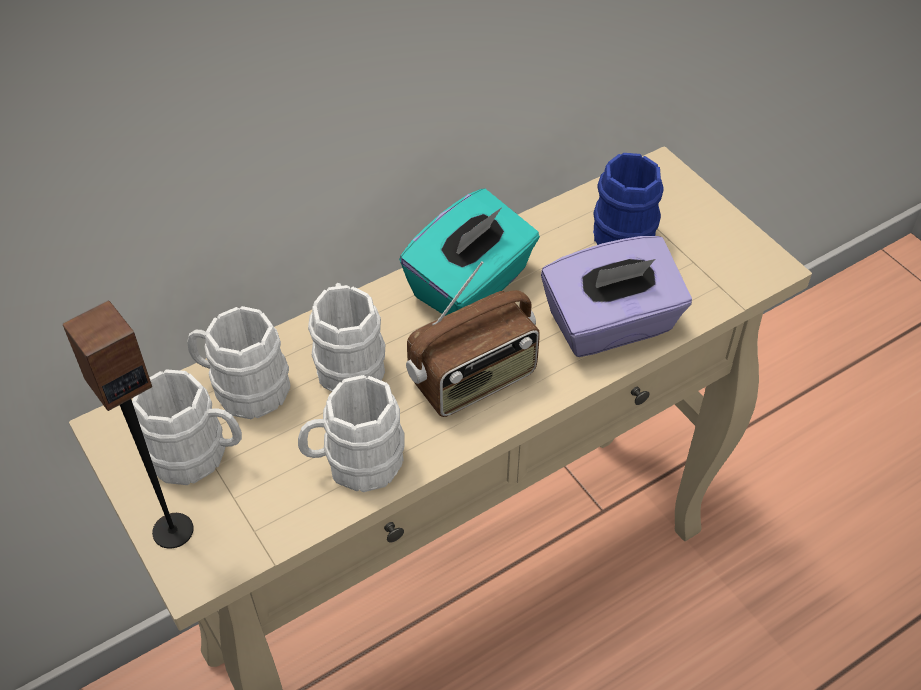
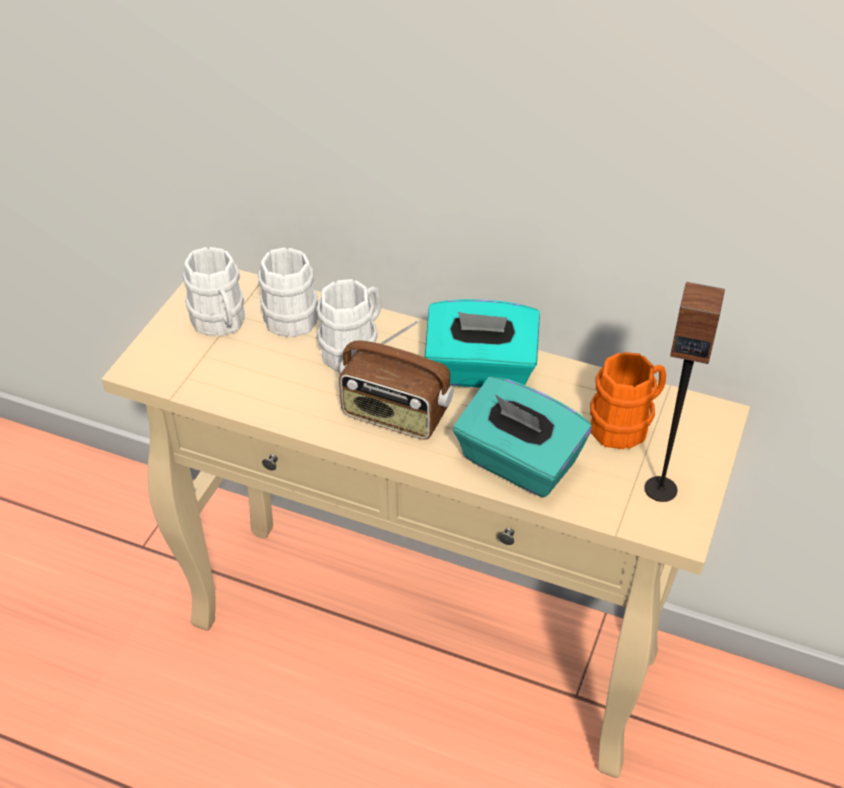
camera: 55 degrees right, 5 degrees down
(172, 530) = (160, 343): speaker -> speaker (661, 488)
(354, 463) = (274, 394): white mug -> none
(611, 325) = (518, 463): purple tissue box -> turquoise tissue box
(623, 228) = (626, 424): blue mug -> orange mug

